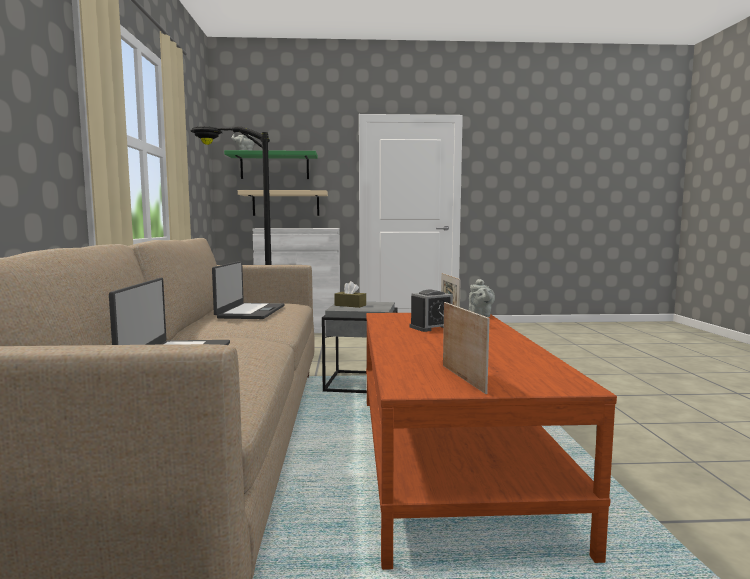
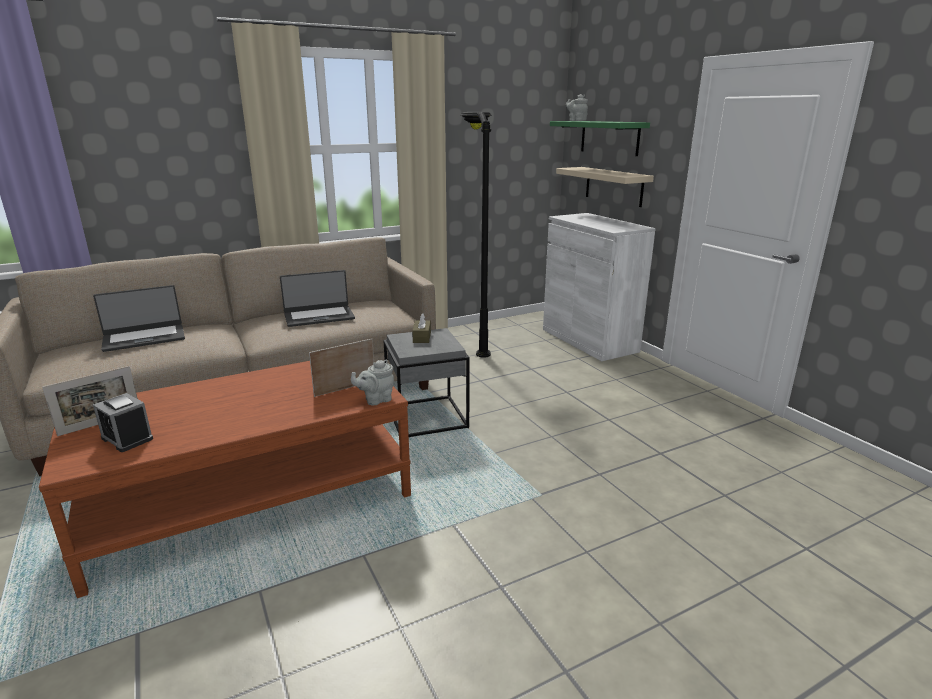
camera: 65 degrees right, 15 degrees up
(431, 327) = (294, 387): alarm clock -> alarm clock (127, 438)

